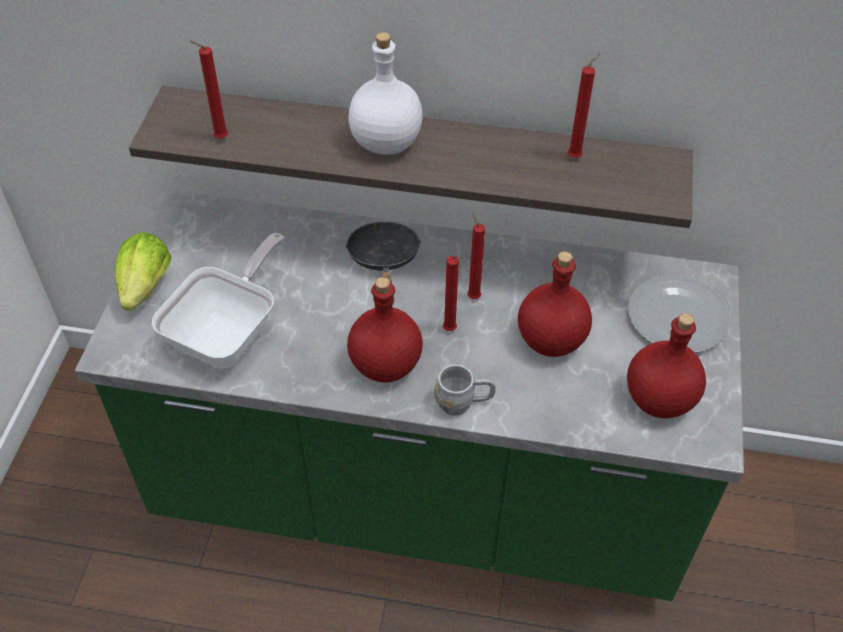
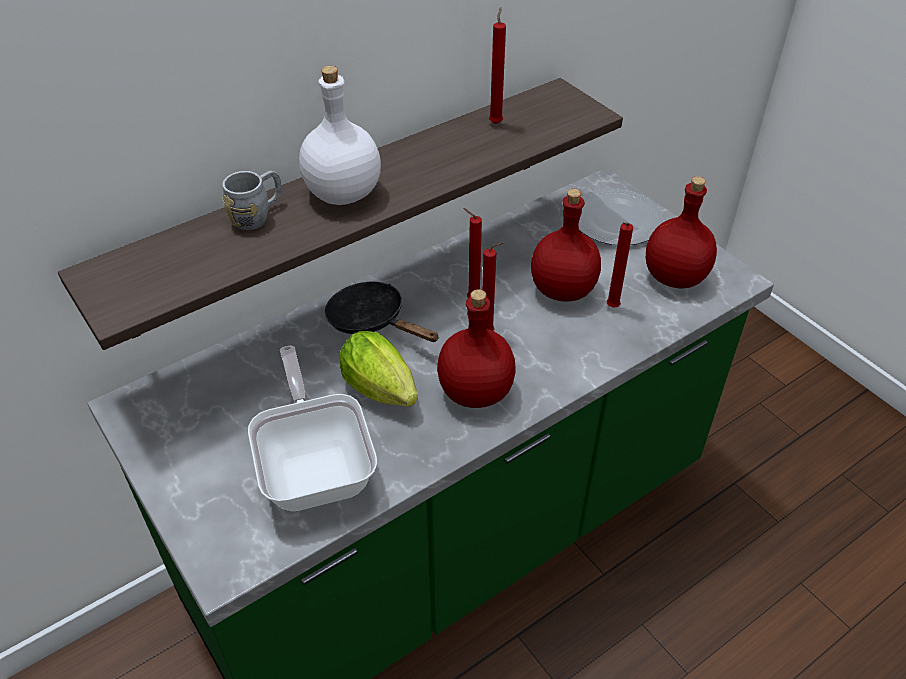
camera: 45 degrees left, 5 degrees down
(144, 291) = (187, 495): lettuce -> lettuce (383, 392)
(219, 138) = (186, 277): red candle -> red candle (611, 308)
(463, 403) = (565, 374): grey mug -> grey mug (258, 216)

